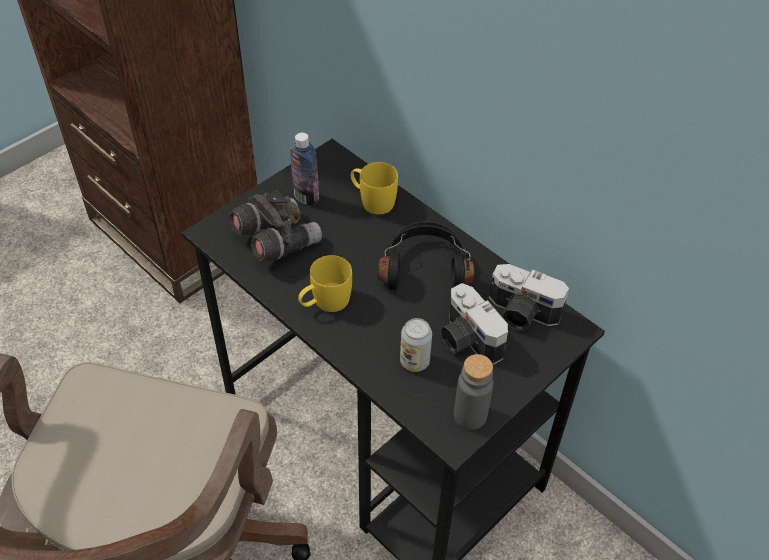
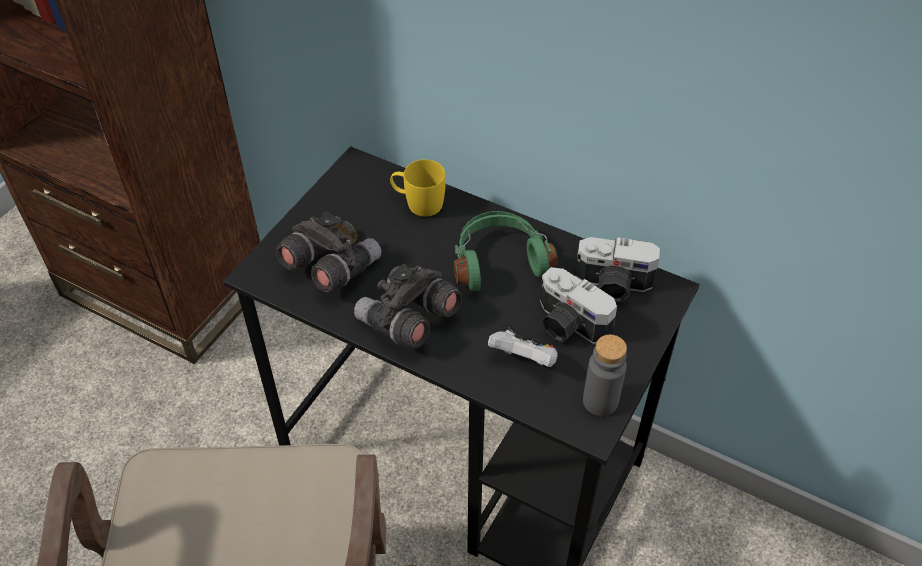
camera: 15 degrees left, 0 degrees up
(306, 197) = (346, 214): bottle -> none
(325, 302) = (408, 321): yellow mug -> grey binoculars
(414, 361) = (524, 360): can -> white game controller
(425, 267) = (498, 260): black headphones -> green headphones

